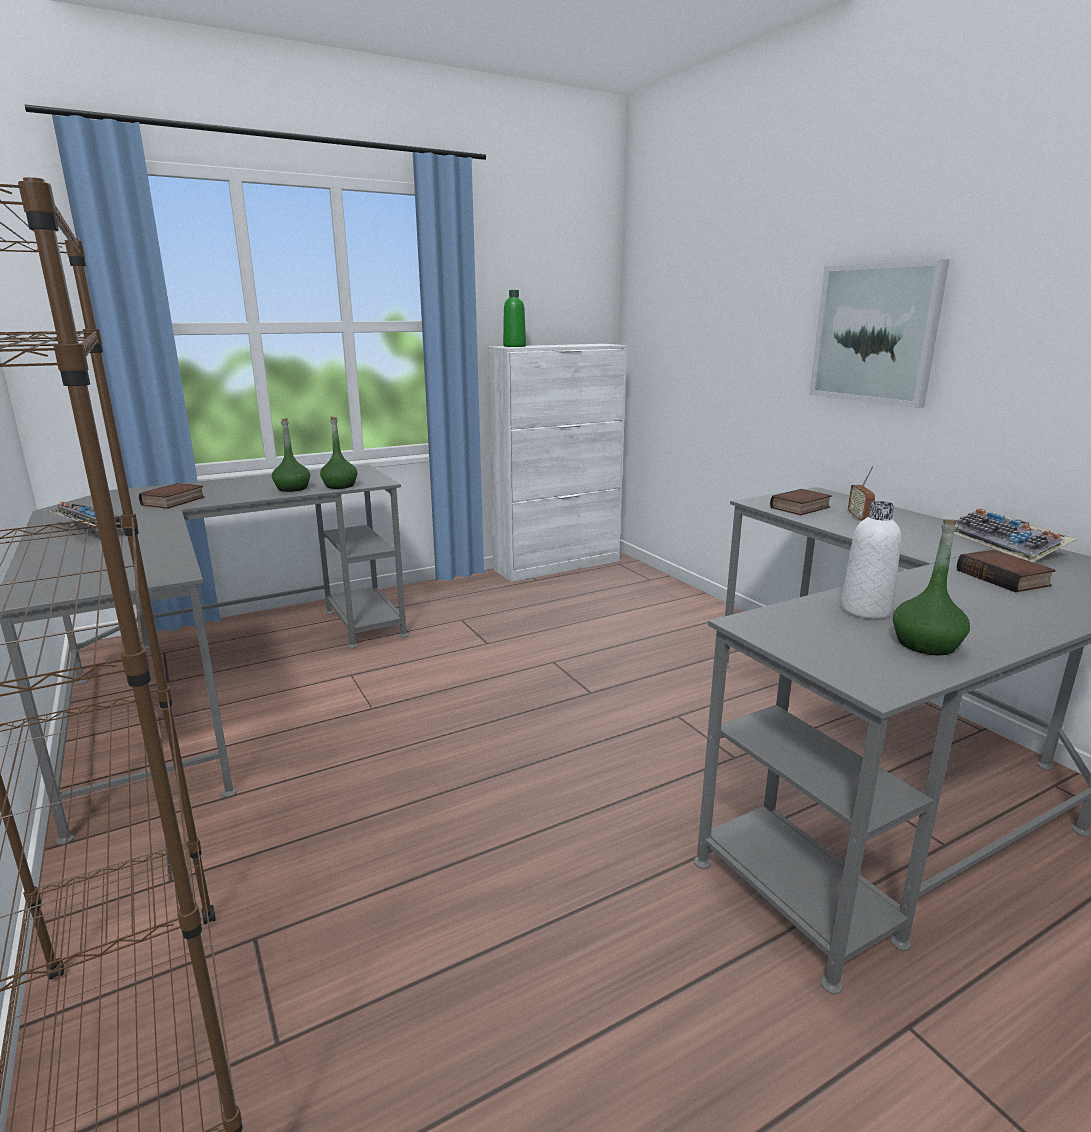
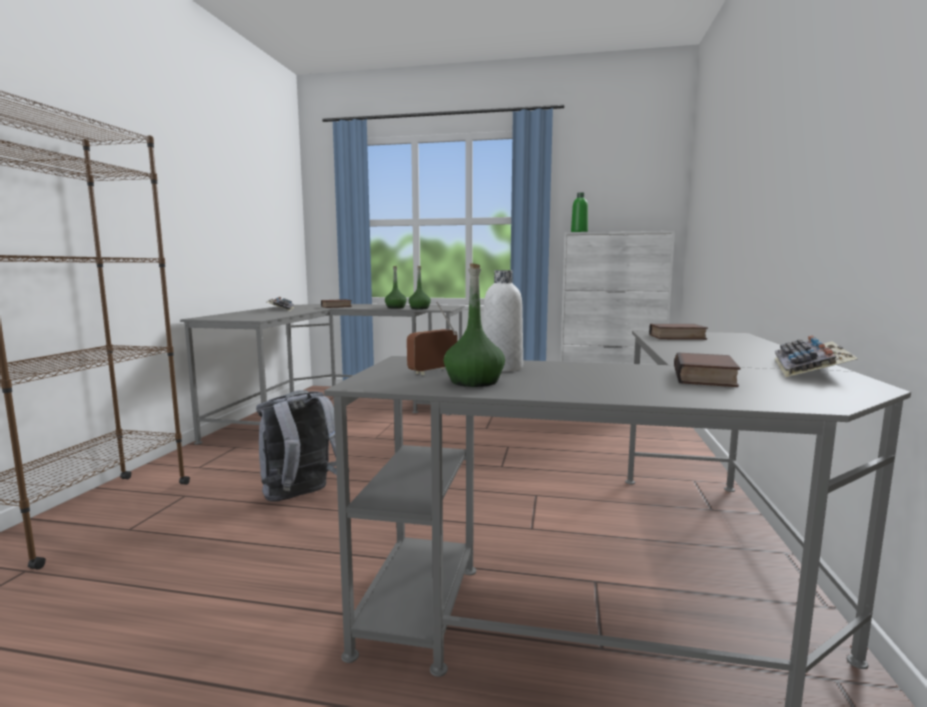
camera: 40 degrees right, 10 degrees down
(444, 845) = (301, 497): none -> grey backpack
(859, 519) = (708, 345): radio -> radio (433, 371)
(875, 333) = (784, 178): picture -> none

